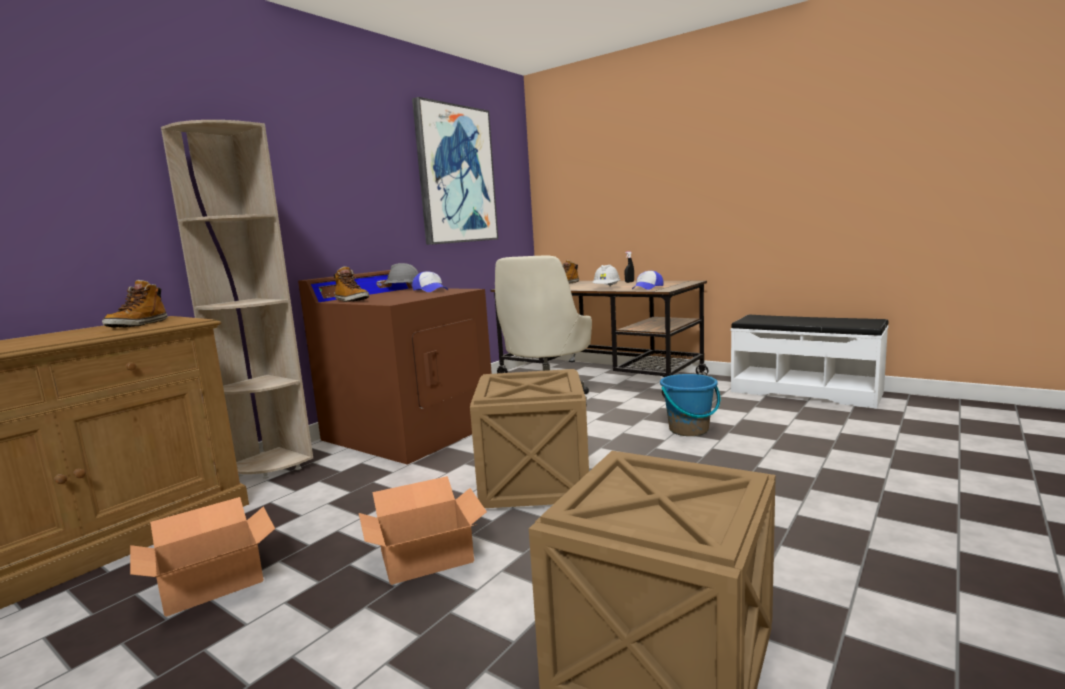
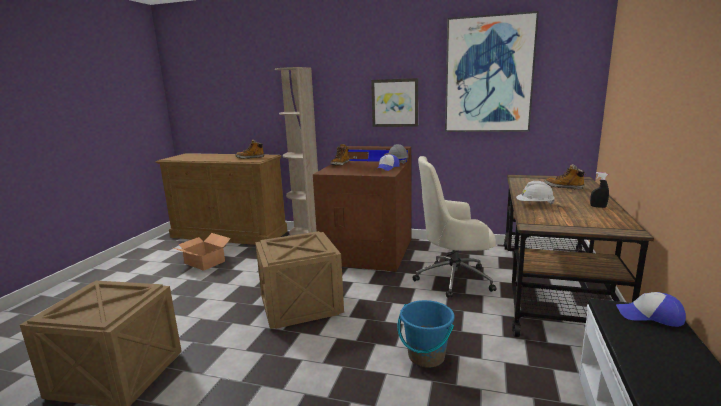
camera: 70 degrees right, 5 degrees up
(366, 206) = (395, 103): none -> picture
(425, 556) = (217, 296): cardboard box -> none
(647, 288) = (546, 218): cap -> cap (650, 316)

